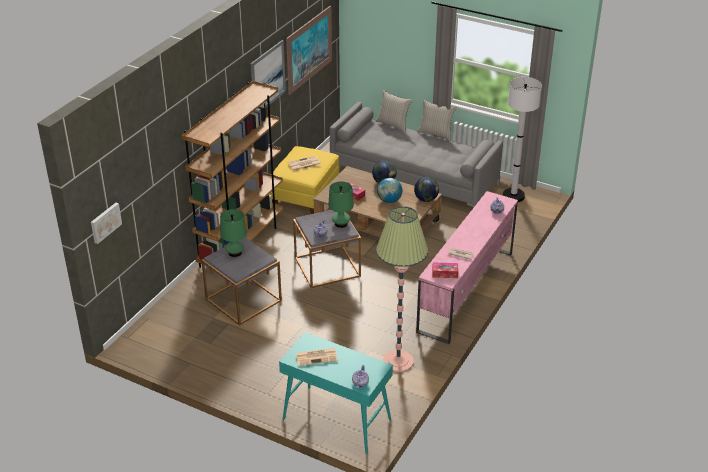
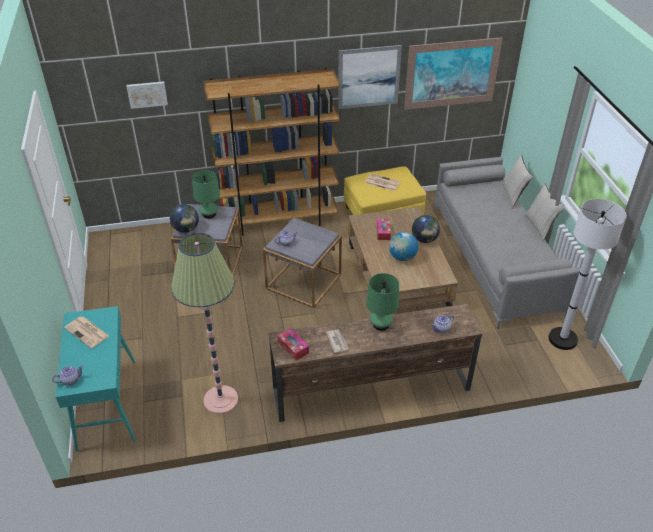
camera: 50 degrees right, 5 degrees up
(105, 222) = (88, 120): picture -> picture (147, 94)
(341, 224) = (315, 246): green table lamp -> green table lamp (381, 324)
(426, 199) = (434, 278): globe -> globe (186, 229)
(465, 291) = (370, 389): pink tv stand -> brown tv stand

